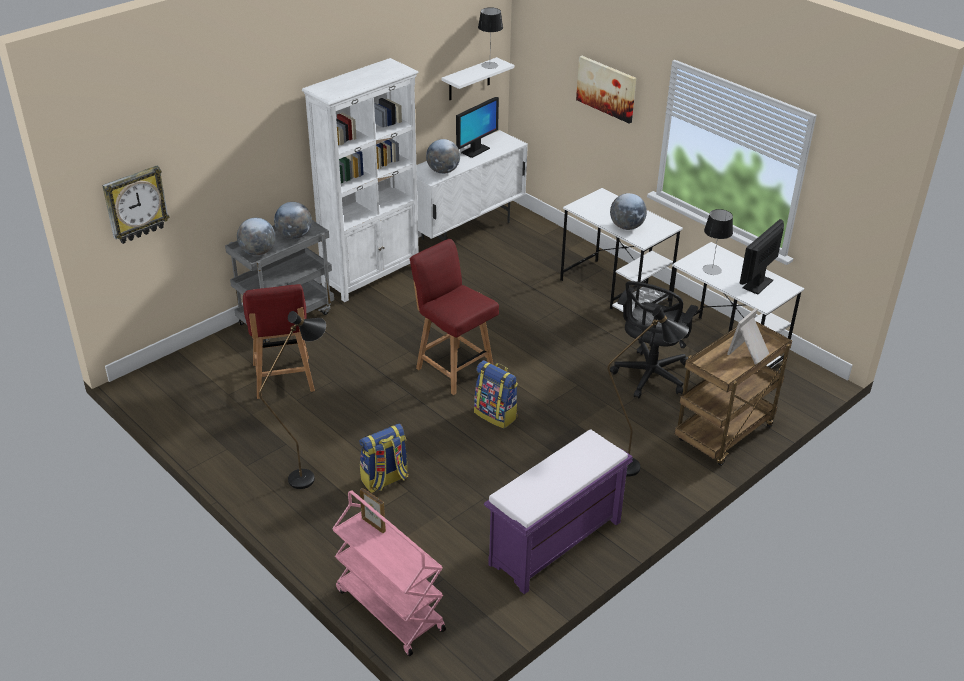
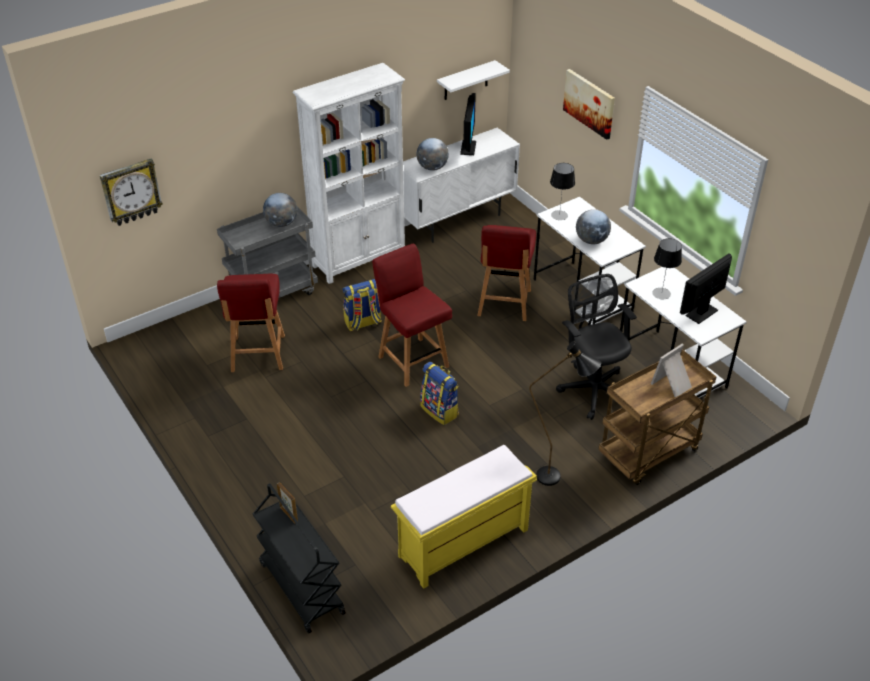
camera: 10 degrees right, 5 degrees up
(258, 252) = (245, 237): globe -> none
(310, 475) = (261, 451): black floor lamp -> none
(384, 480) = (325, 463): backpack -> backpack (363, 323)
(389, 610) = (301, 587): pink cart -> black cart
(475, 151) = (468, 148): monitor -> monitor turned 45 degrees counterclockwise
(489, 65) = (486, 69): table lamp -> table lamp (559, 215)
(536, 305) = (504, 304): none -> red chair
(555, 544) = (462, 544): purple bench -> yellow bench
(649, 377) = (592, 388): black office chair -> black office chair turned 120 degrees clockwise

